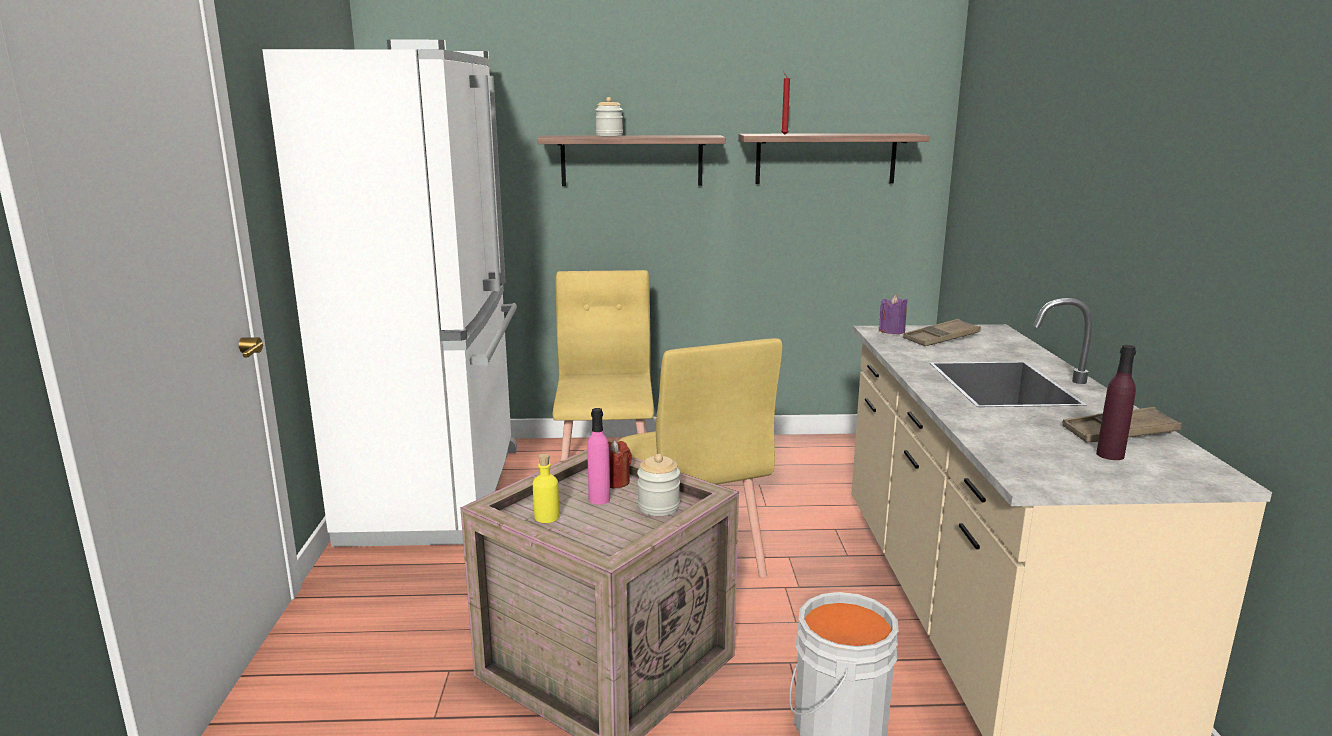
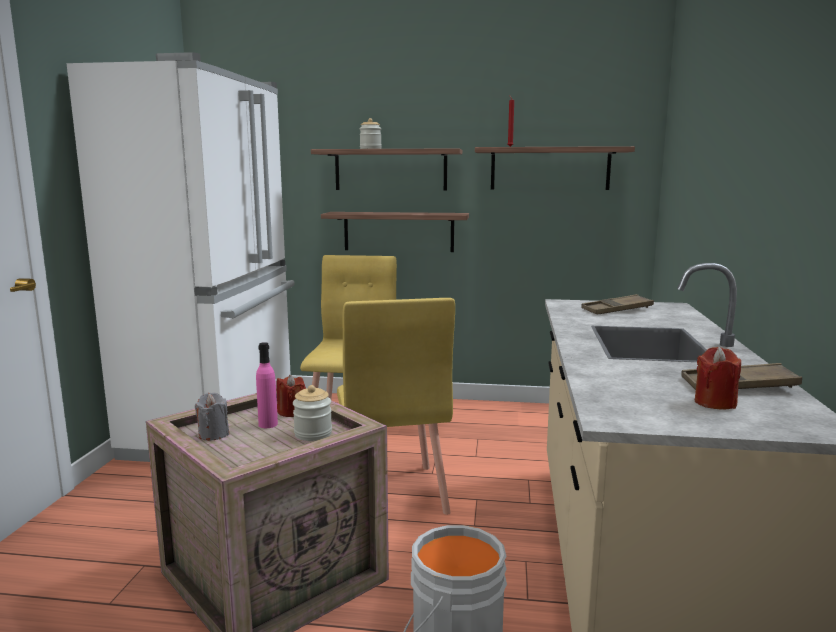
camera: 10 degrees right, 5 degrees down
(547, 517) = (213, 434): yellow bottle -> grey candle
(642, 237) = (398, 231): none -> shelf
(892, 331) = (576, 303): purple candle -> none
(1110, 455) = (715, 403): purple bottle -> red candle

